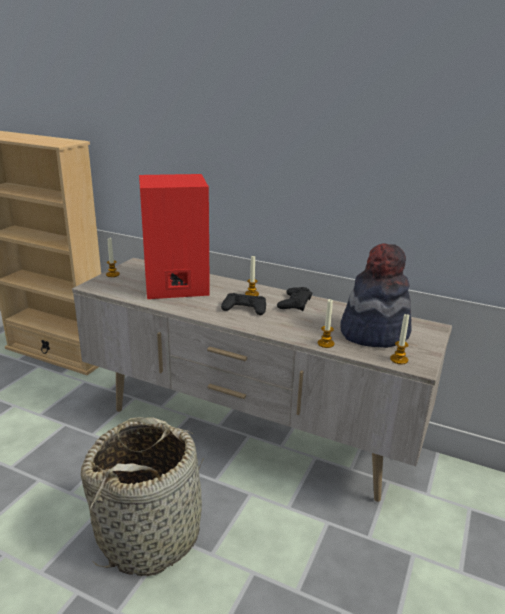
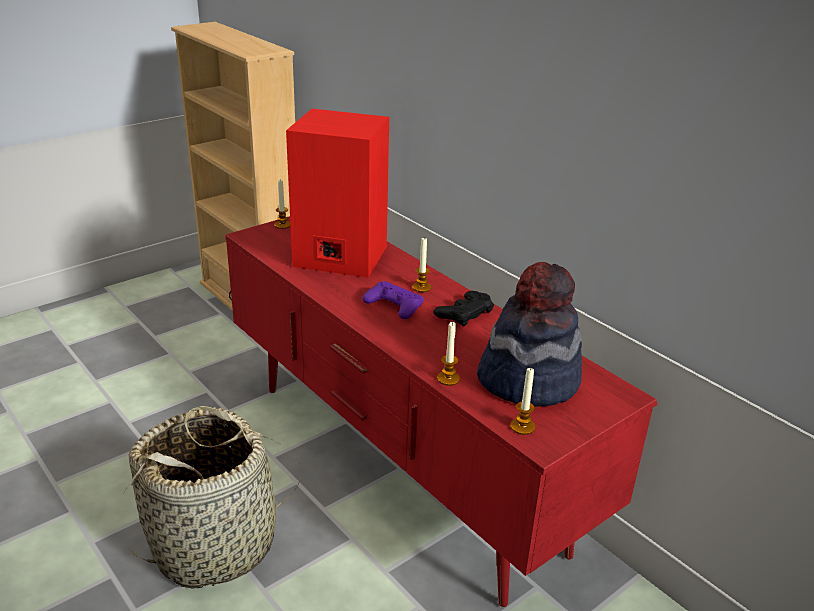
camera: 25 degrees right, 5 degrees up
(245, 308) = (394, 305): black game controller -> purple game controller
(248, 433) = (401, 466): beige tv stand -> red tv stand

